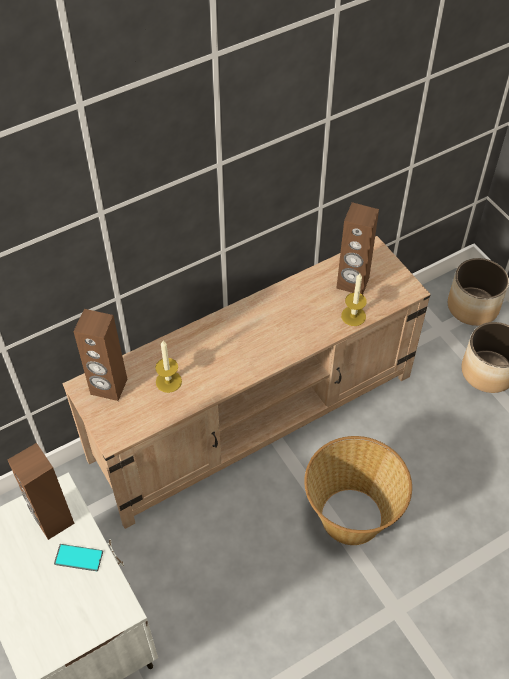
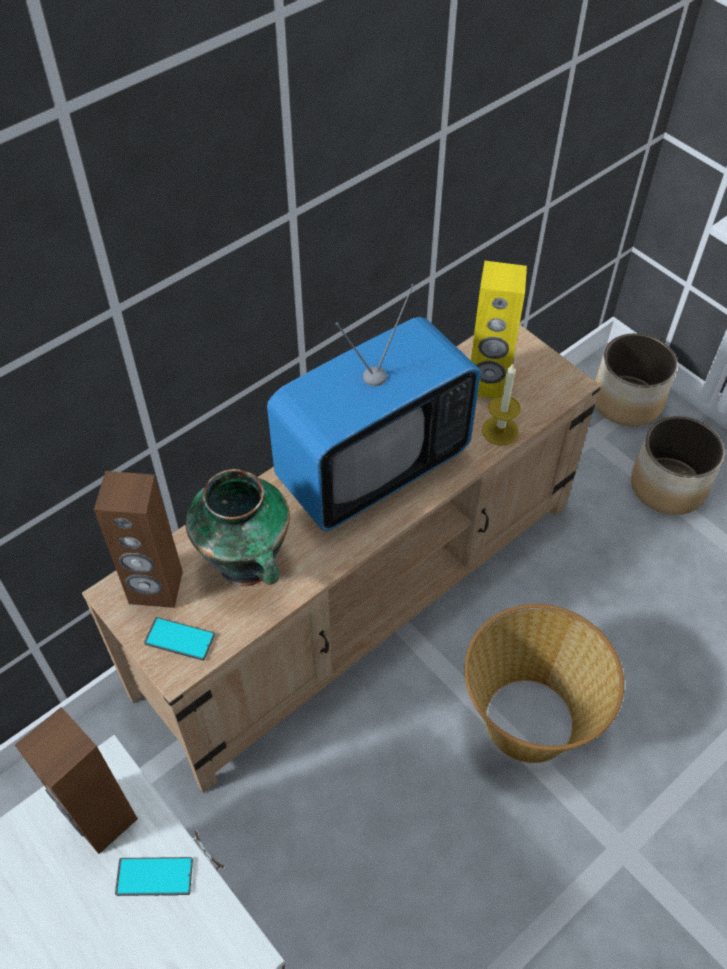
camera: 10 degrees left, 0 degrees up
(118, 421) = (179, 639): none -> phone
(168, 381) = (247, 566): candle -> vase
(262, 329) = (372, 467): none -> television
(352, 283) = (487, 384): brown speaker -> yellow speaker

